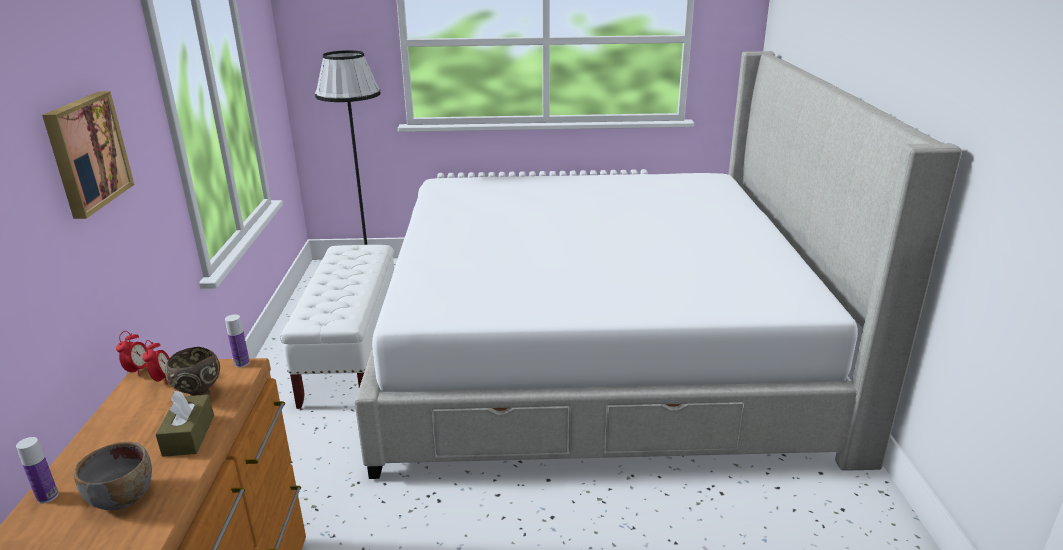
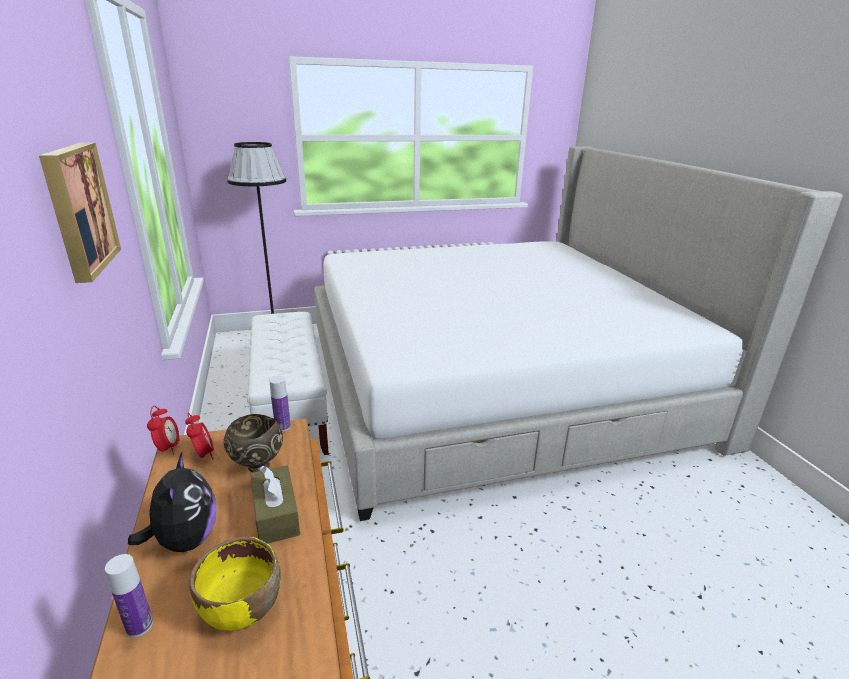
camera: 15 degrees left, 0 degrees up
(110, 444) = (185, 540): none -> plush toy
(121, 497) = (241, 608): grey bowl -> yellow bowl

